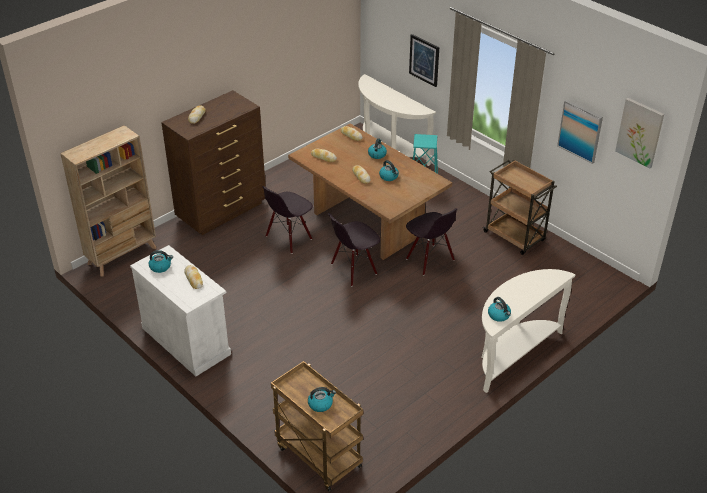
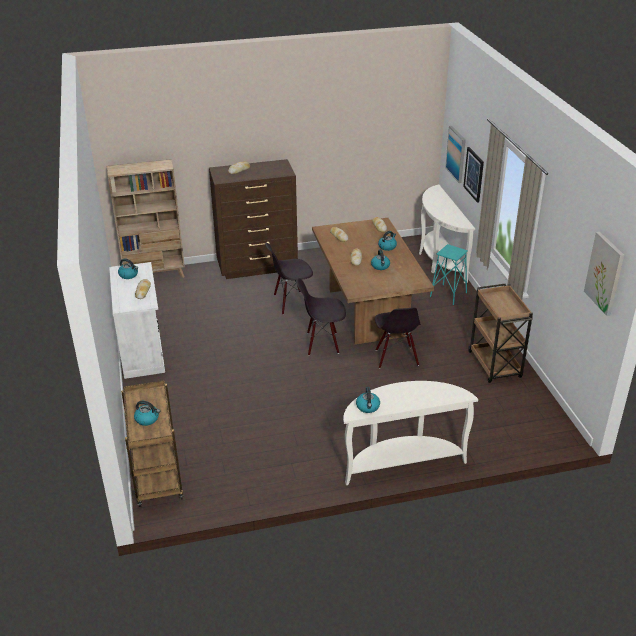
camera: 30 degrees right, 5 degrees down
(580, 131) = (564, 264): picture -> picture (456, 154)

